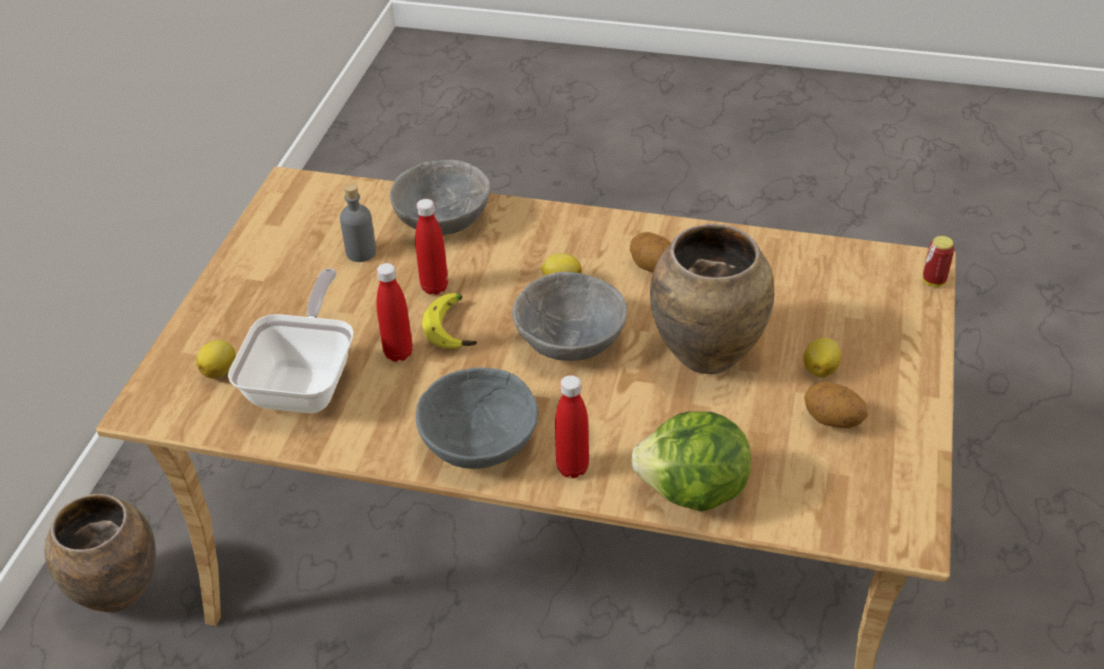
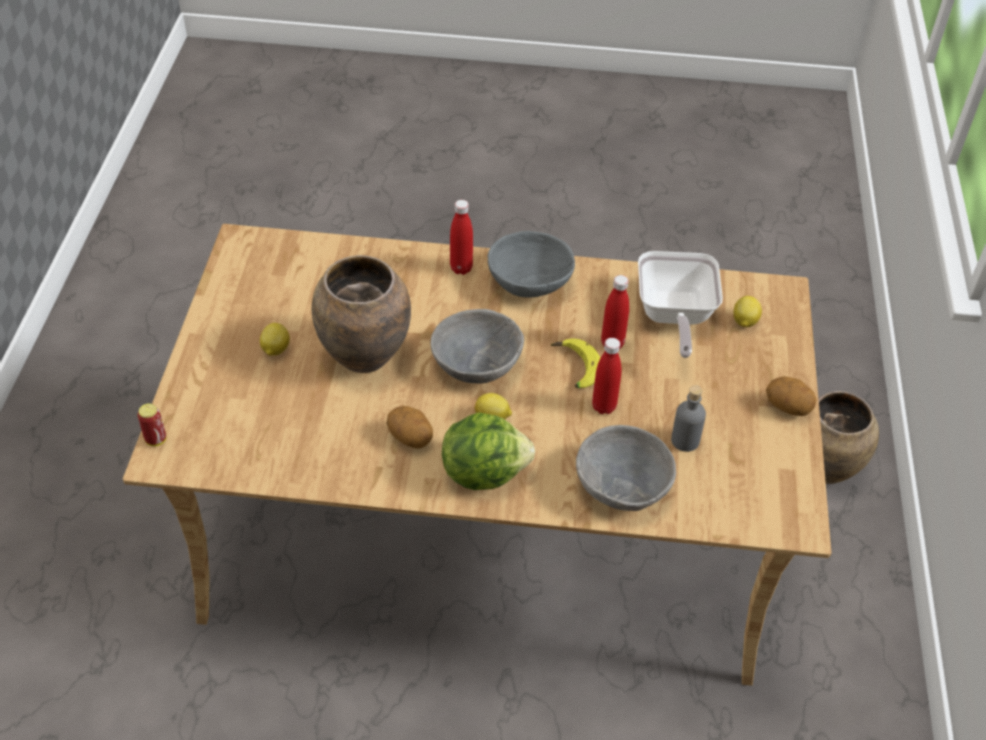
camera: 170 degrees right, 5 degrees up
(693, 492) = (378, 258): lettuce -> lettuce (484, 471)
(832, 421) = (275, 310): potato -> potato (788, 407)

